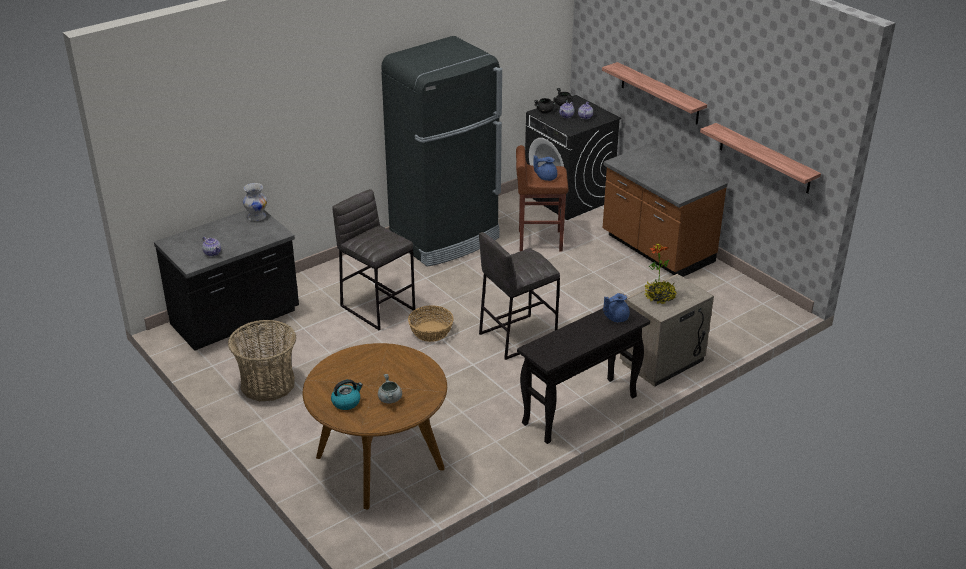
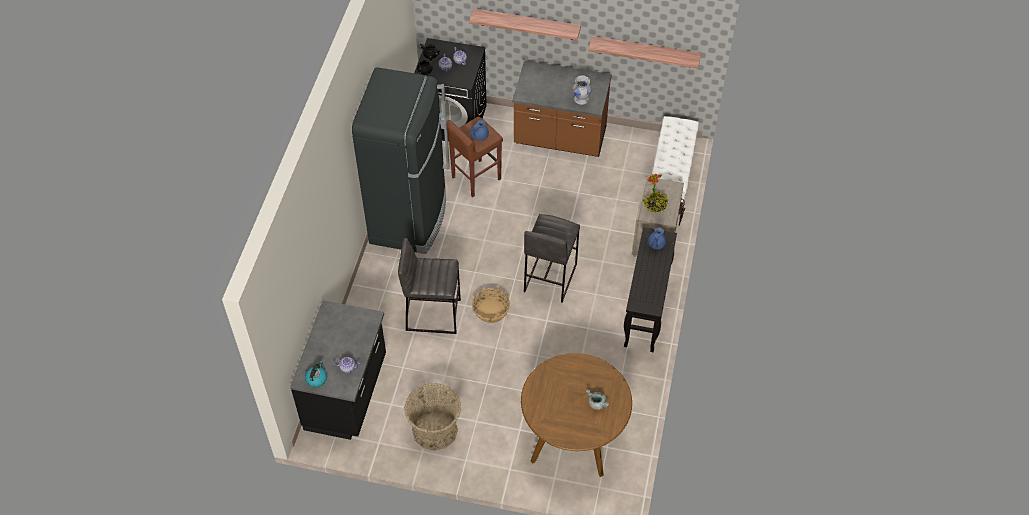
camera: 40 degrees left, 20 degrees up
(257, 217) = (336, 313): white vase -> white vase (581, 99)
(346, 402) = (575, 424): kettle -> kettle (316, 378)
(738, 326) = (671, 178): none -> white bench

